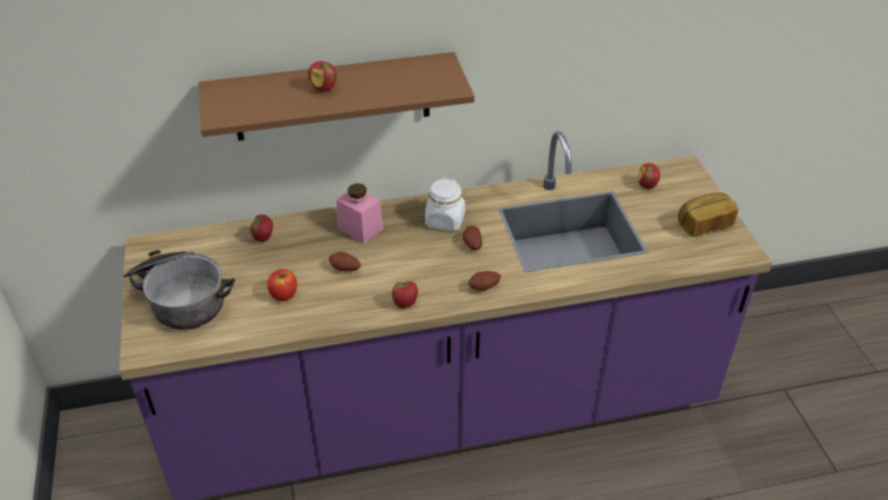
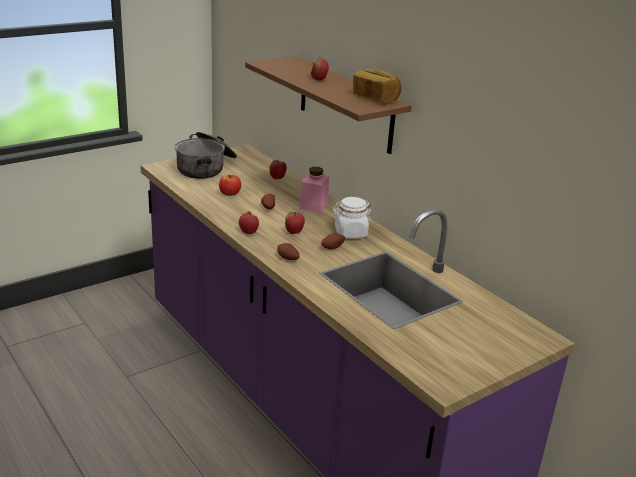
camera: 65 degrees right, 15 degrees down
(647, 185) = (491, 319): apple -> apple (294, 232)
(704, 224) = (464, 357): bread -> bread (376, 98)

